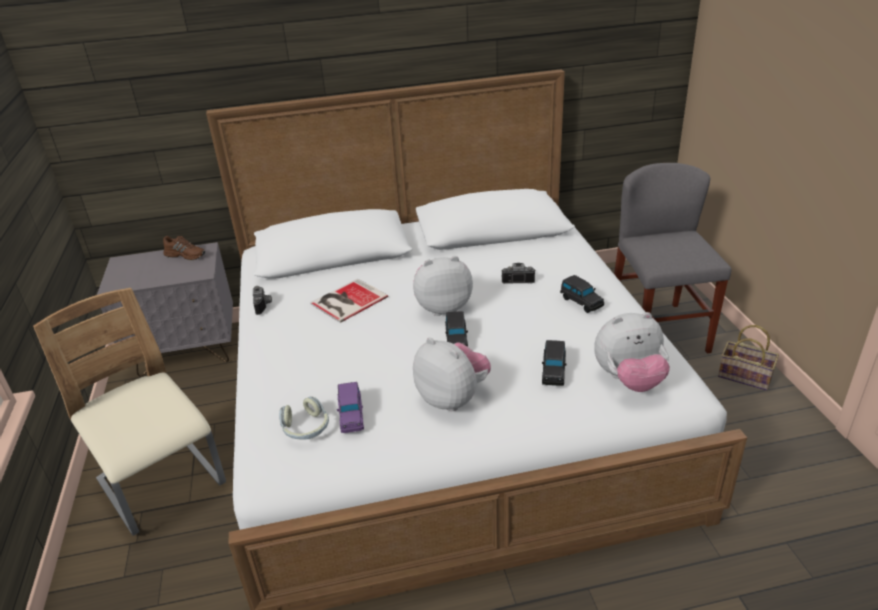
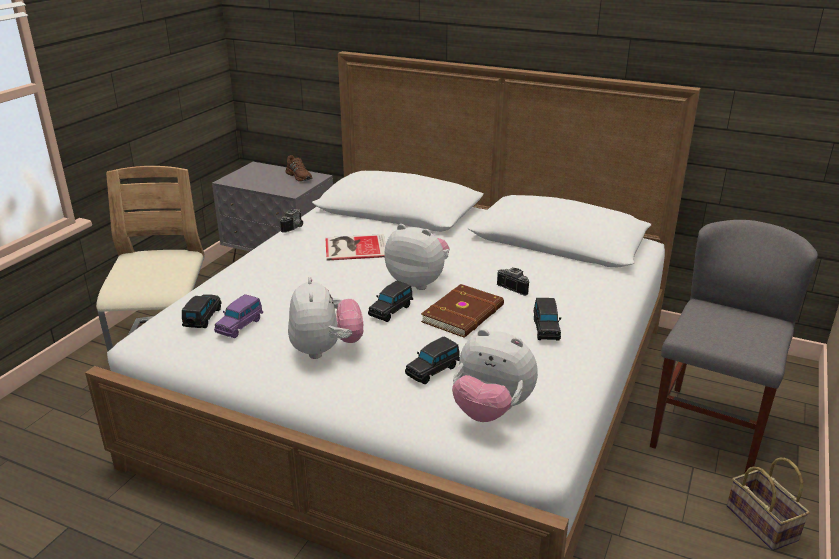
camera: 35 degrees right, 5 degrees down
(306, 428) = (202, 319): headphones -> black toy car
(513, 317) = (464, 314): none -> brown book

